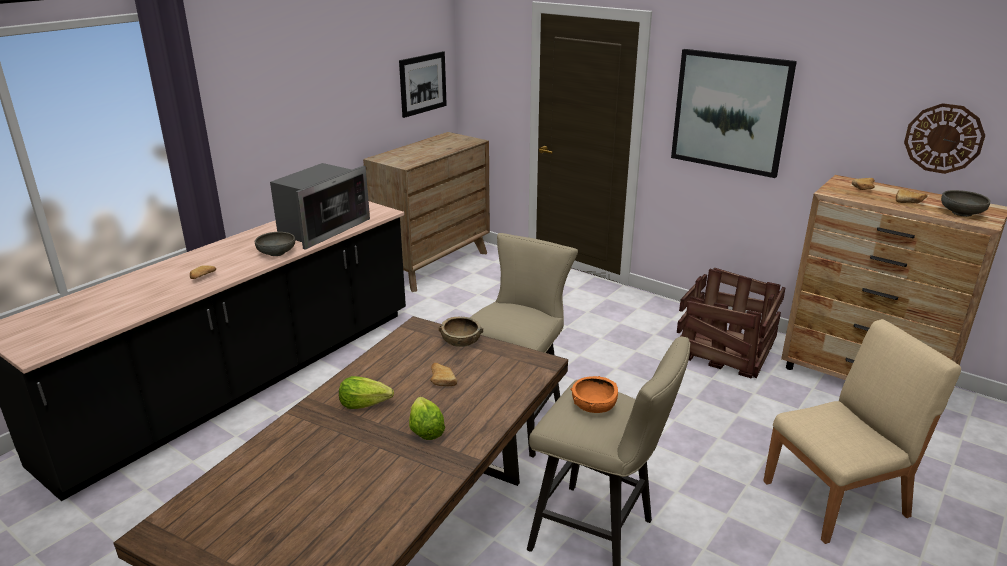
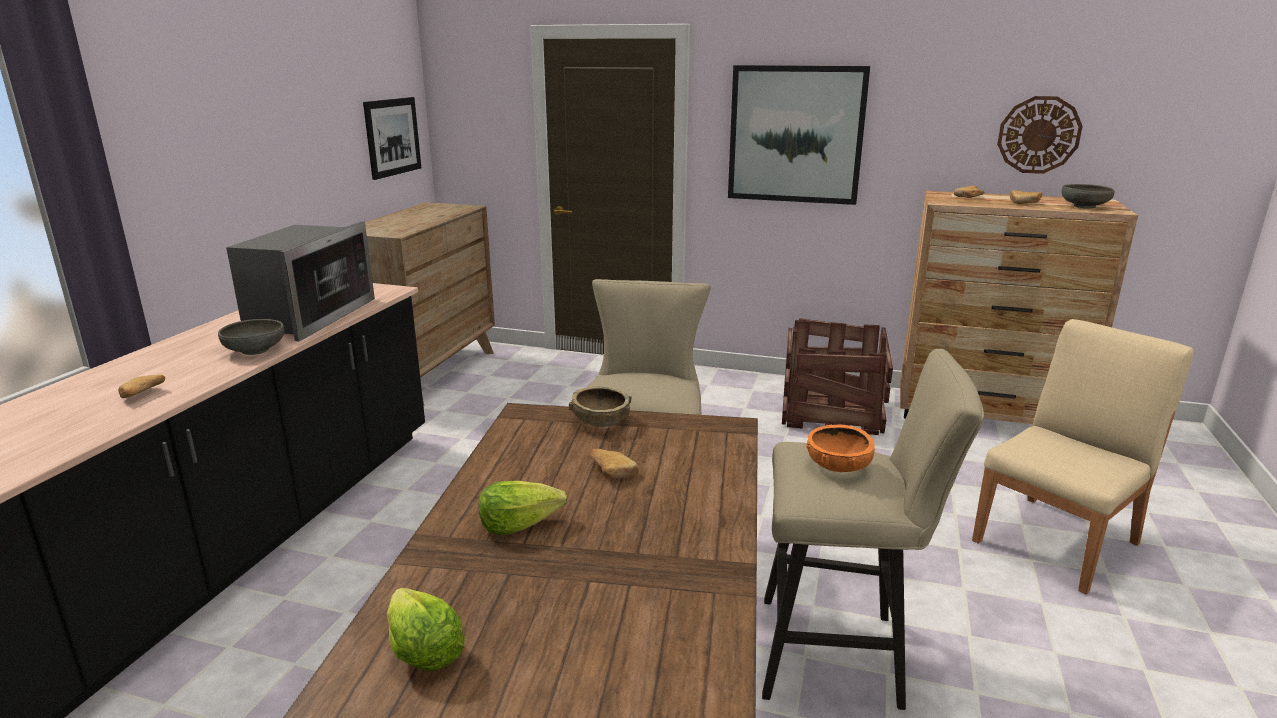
camera: 20 degrees left, 5 degrees down
(425, 429) = (640, 540): lettuce -> lettuce (423, 650)

